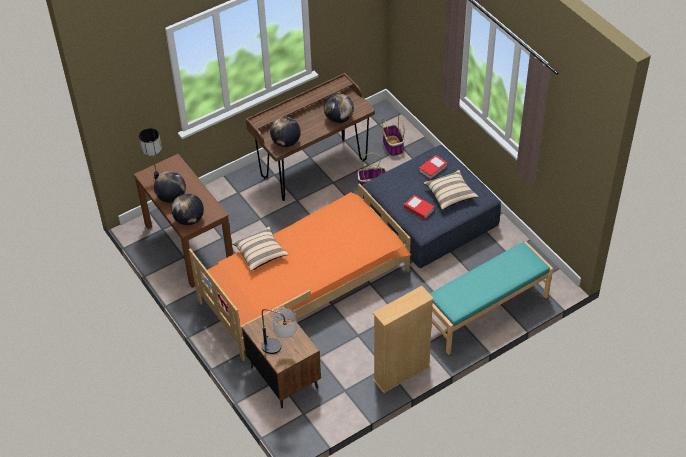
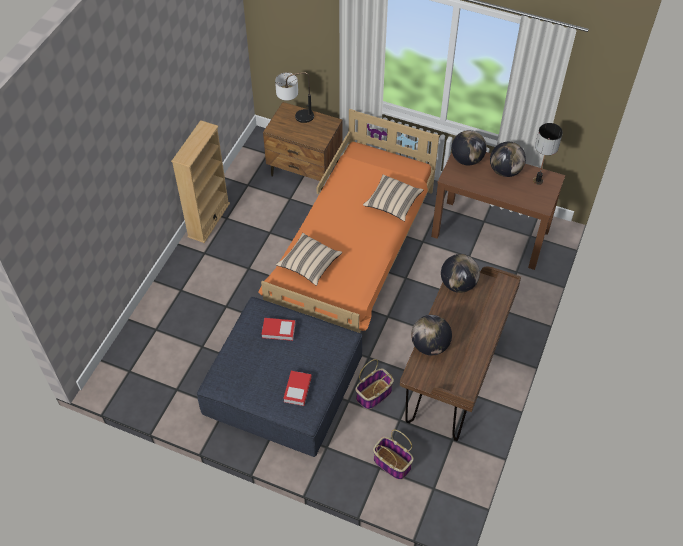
camera: 145 degrees right, 5 degrees up
(450, 195) = (256, 366): beige pillow -> beige pillow (309, 264)
(486, 312) = (163, 313): turquoise bench -> none

